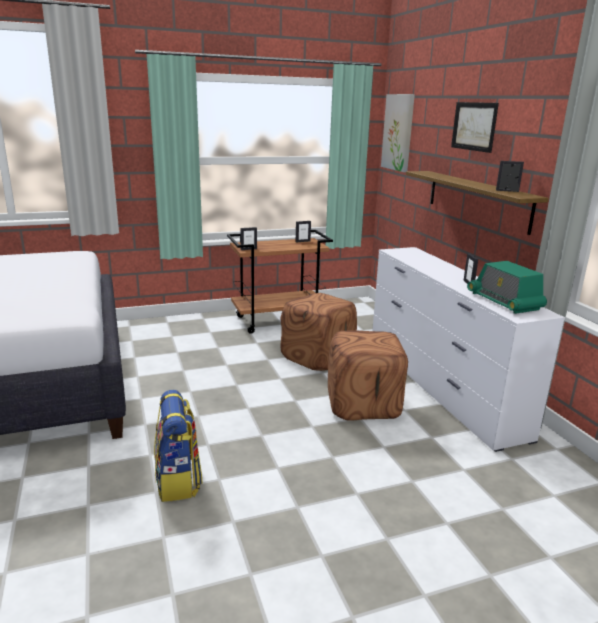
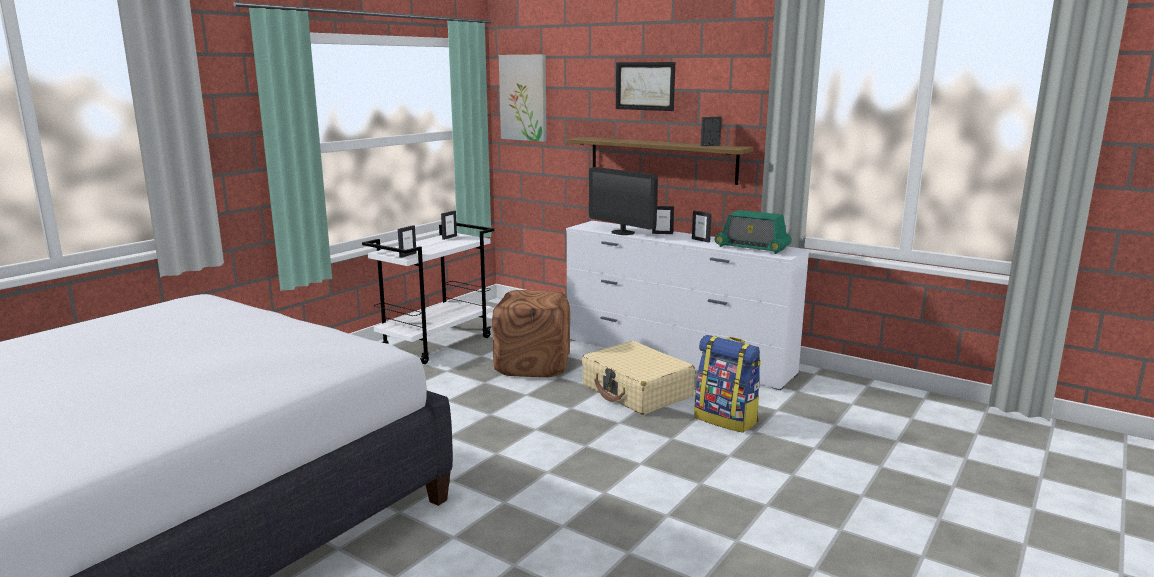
camera: 35 degrees left, 5 degrees down
(178, 481) = (570, 509): backpack -> backpack (726, 419)
(278, 321) = (437, 344): brown cart -> white cart
(363, 405) = (637, 391): brown ottoman -> beige suitcase
(414, 262) = (623, 232): none -> monitor
(447, 270) = (662, 233): none -> picture frame

